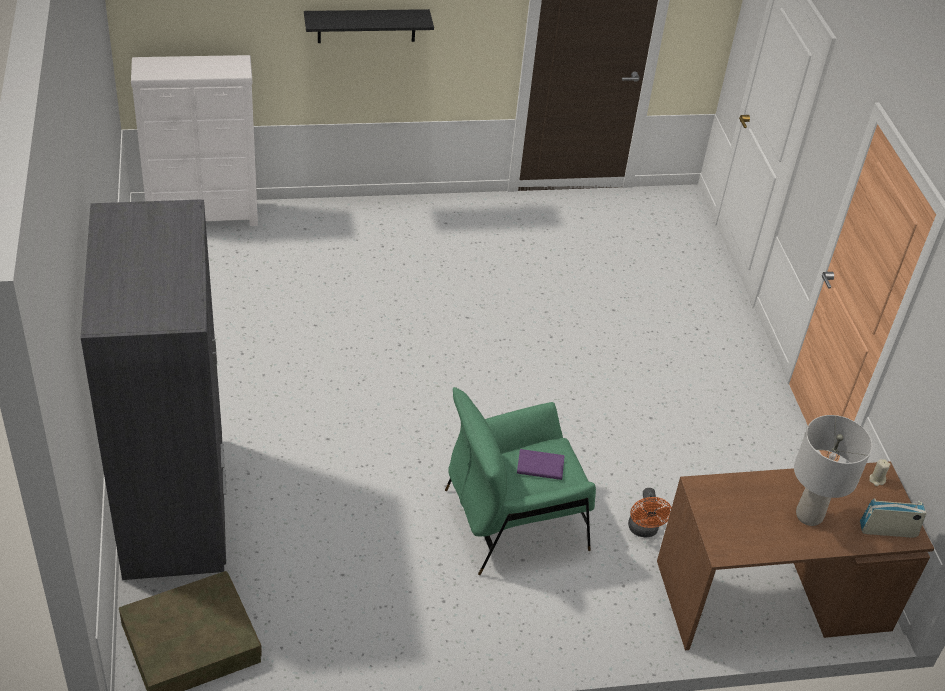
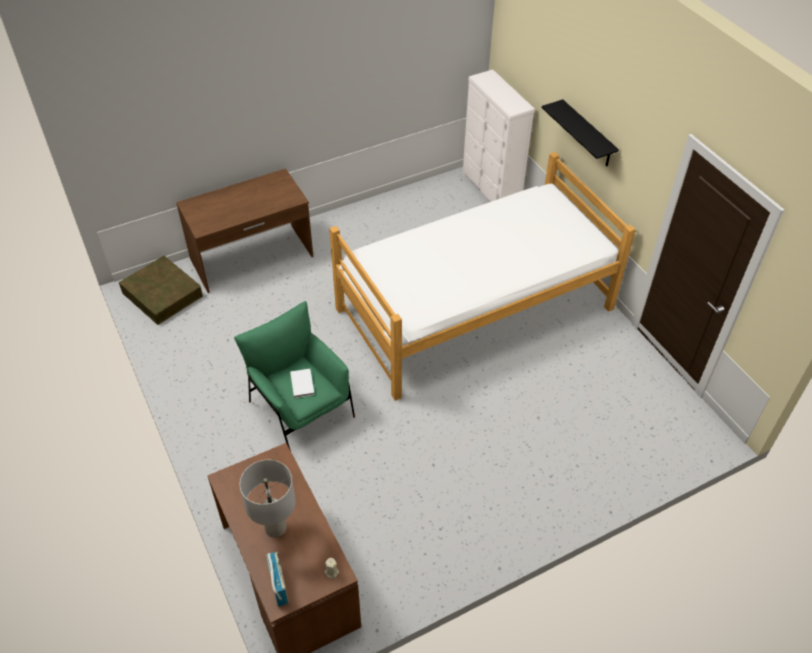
camera: 75 degrees right, 5 degrees up
(176, 505) = (252, 258): grey wardrobe -> brown desk
(419, 303) = (475, 309): none -> bed
(539, 465) = (303, 383): purple book -> white book
(644, 530) = (320, 482): orange fan -> none

